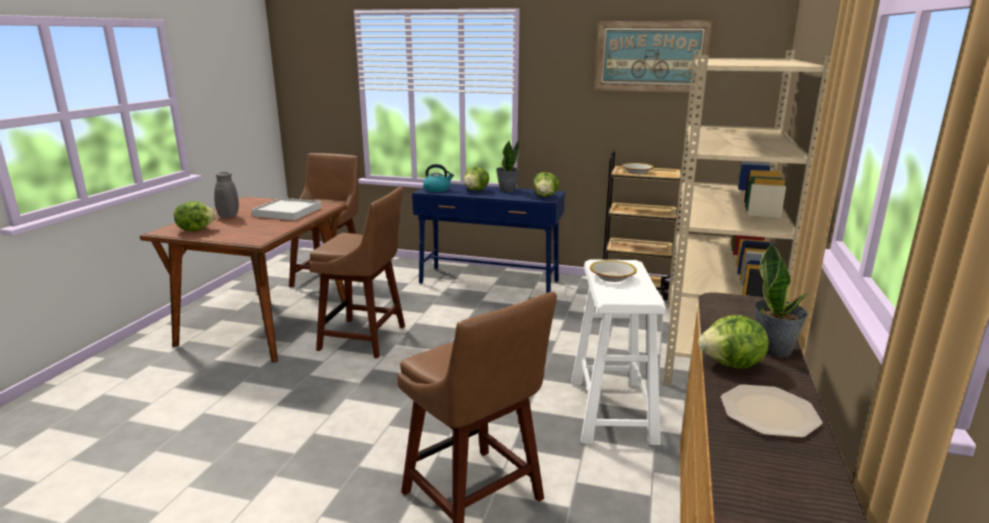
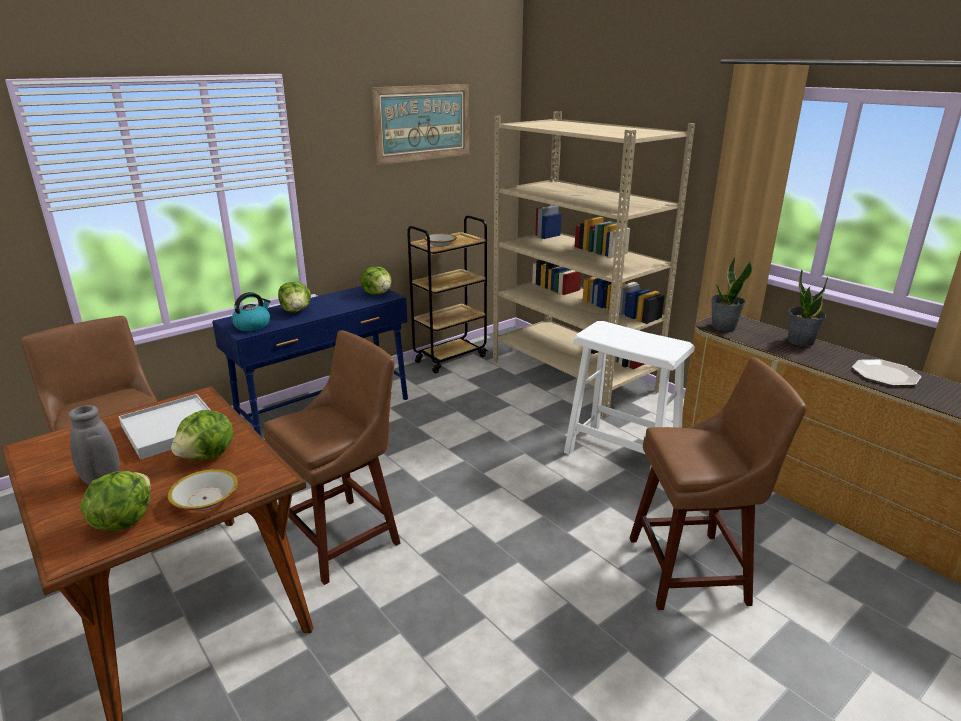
camera: 55 degrees left, 5 degrees up
(507, 190) = (324, 299): potted plant -> potted plant (723, 327)
(612, 277) = (624, 340): bowl -> bowl (205, 499)
(732, 365) = (818, 360): lettuce -> lettuce (208, 456)

